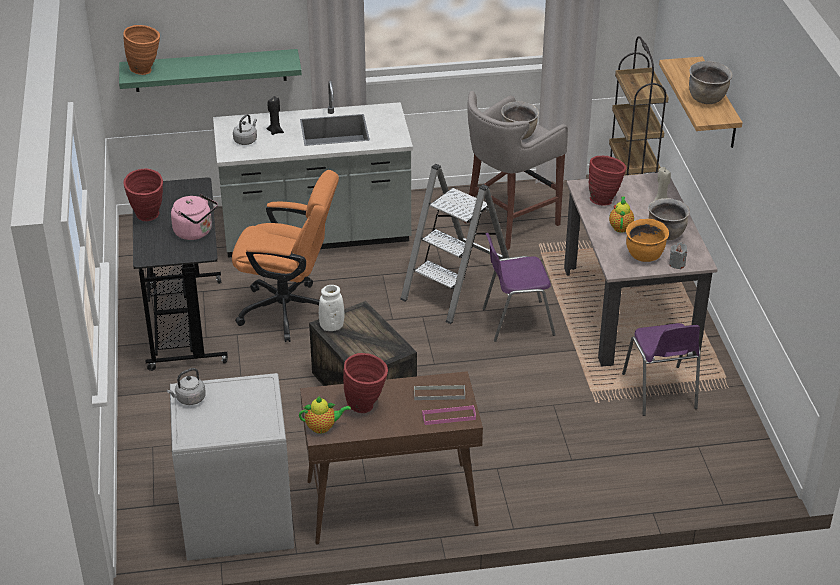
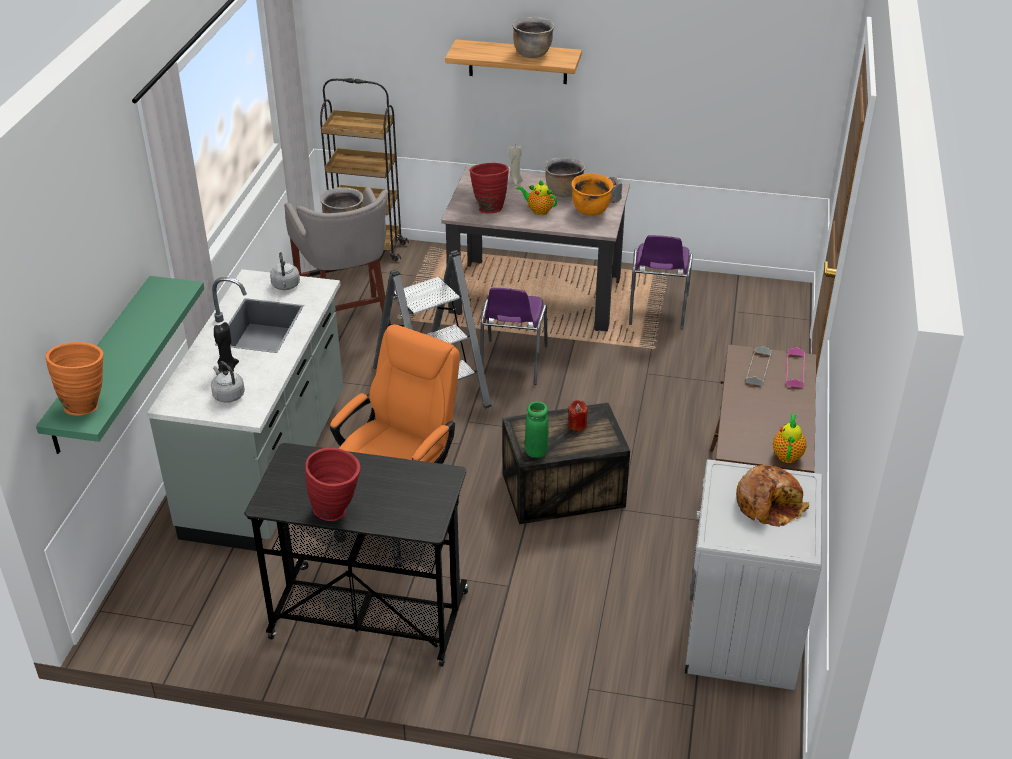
camera: 70 degrees left, 0 degrees up
(189, 399) = (732, 535): grey kettle -> grey kettle (286, 286)
(195, 232) = (397, 475): pink kettle -> none
(234, 414) = (769, 504): none -> bread
(332, 326) = (536, 451): white vase -> green vase
(367, 406) = (762, 418): red vase -> none
(376, 341) = (577, 425): none -> red candle
(660, 392) = (657, 310): purple chair -> purple chair turned 90 degrees clockwise

